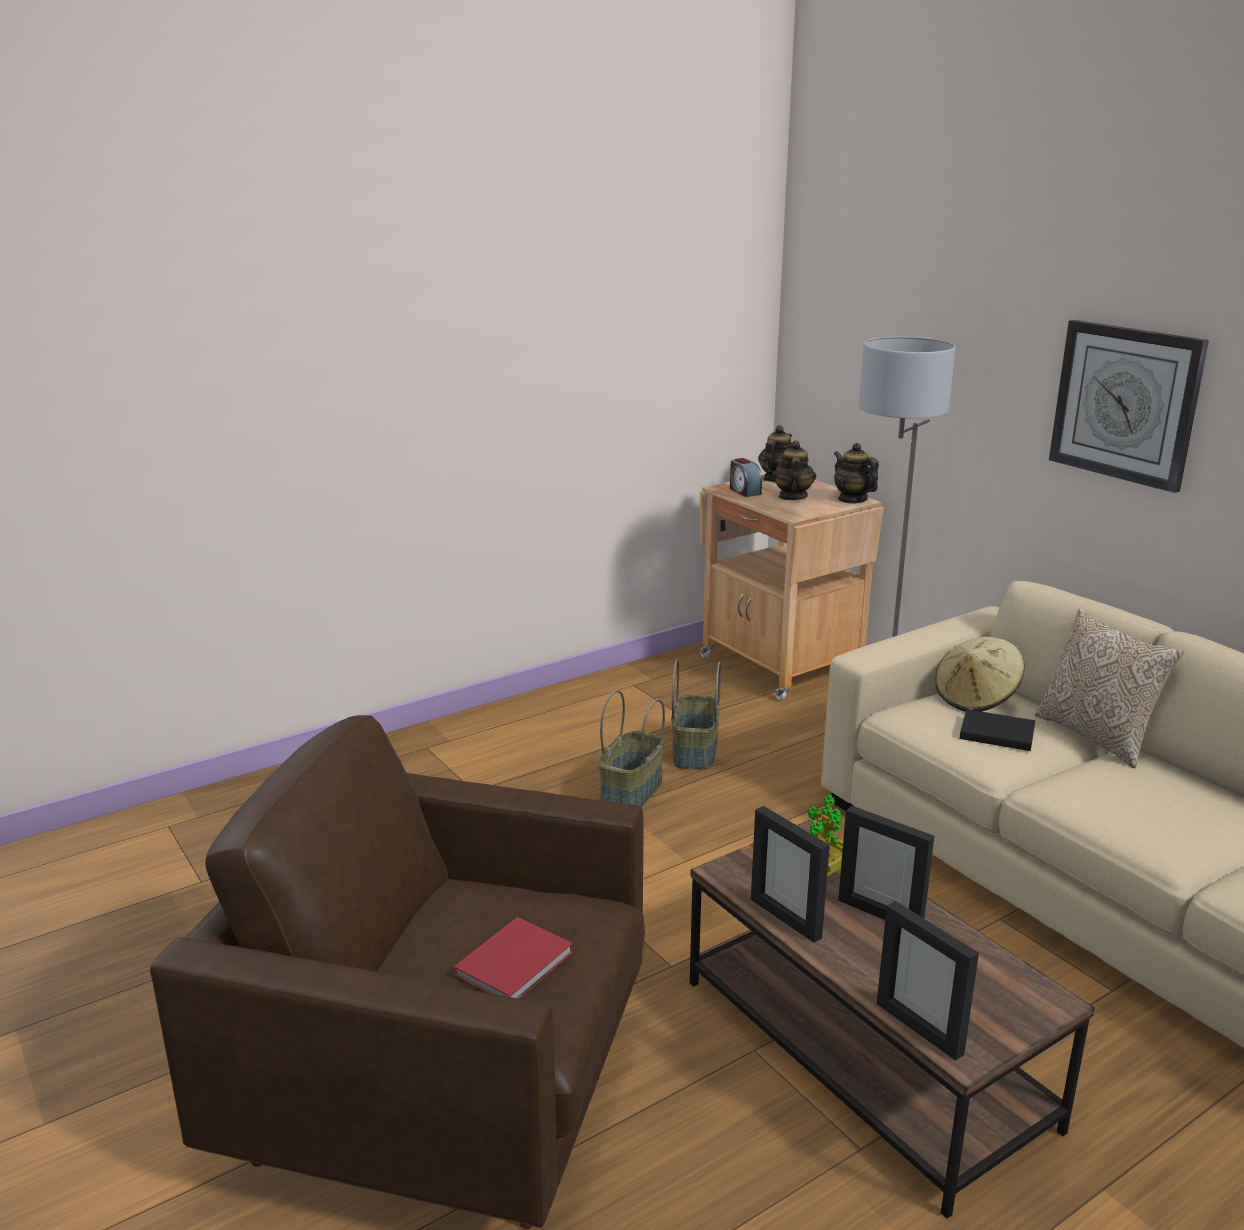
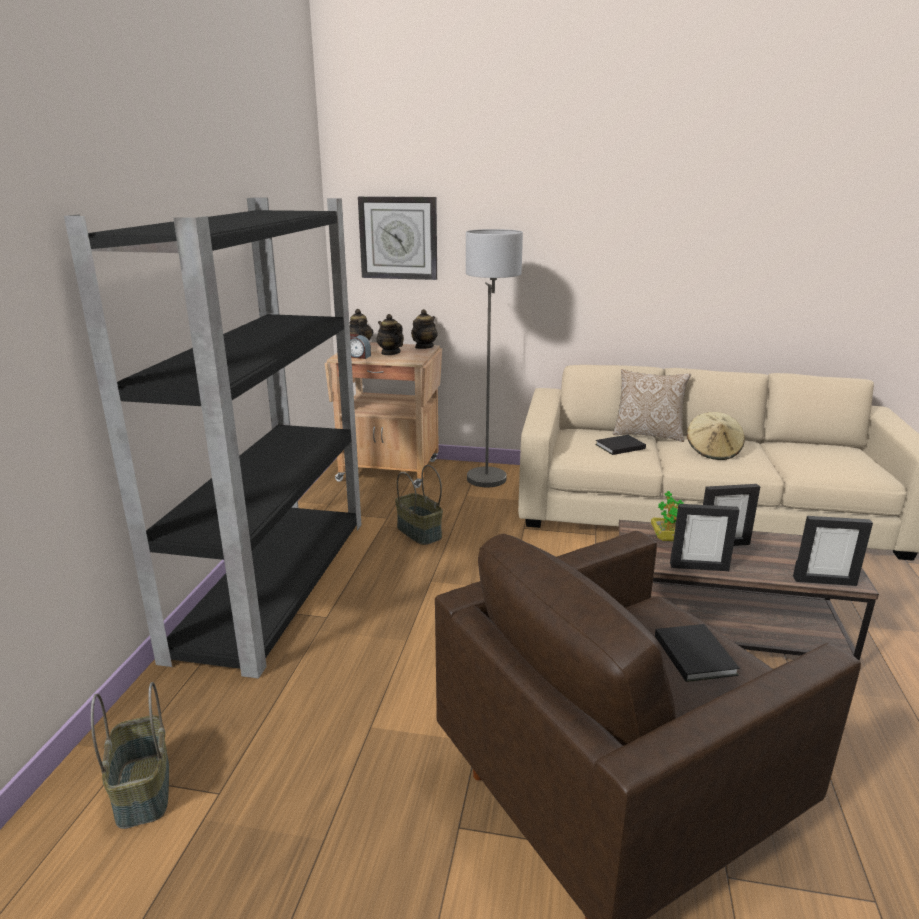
camera: 45 degrees left, 0 degrees up
(482, 737) = (275, 583): none -> black bookcase
(517, 963) = (694, 653): red book -> black book
(632, 792) = (423, 569): basket -> basket (144, 790)
(852, 499) = (424, 347): teapot -> teapot turned 105 degrees clockwise
(976, 698) = (582, 435): beige hat -> beige hat (713, 451)
(1126, 403) = (606, 253): wall clock -> wall clock (398, 238)

